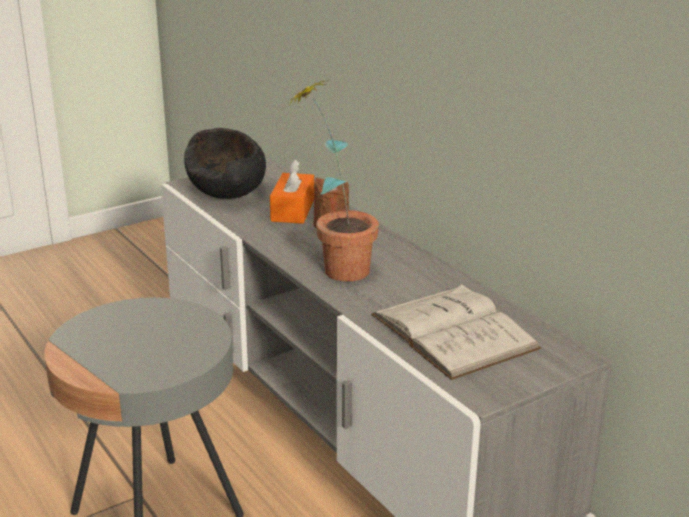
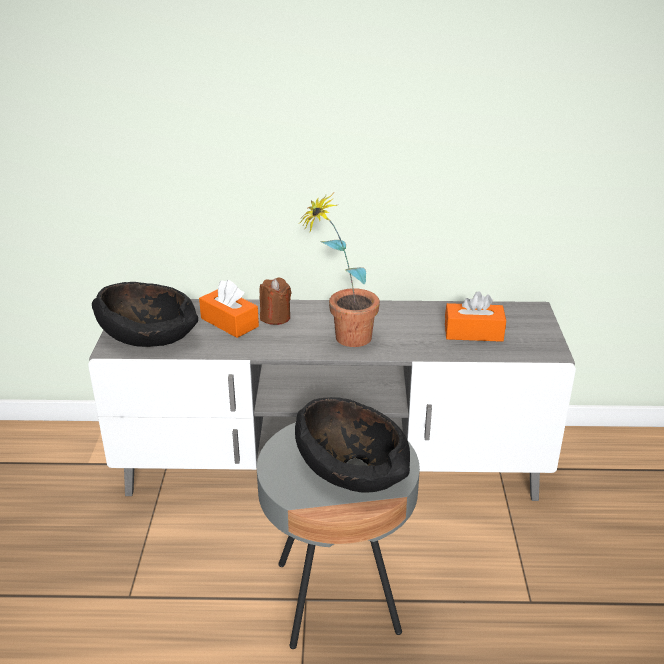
camera: 55 degrees left, 5 degrees up
(136, 350) = (351, 468): none -> black bowl
(453, 331) = (473, 332): white book -> orange tissue box

